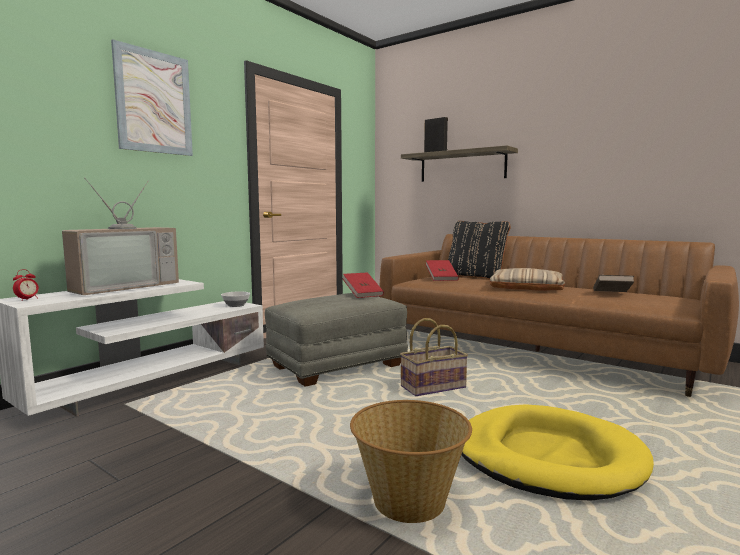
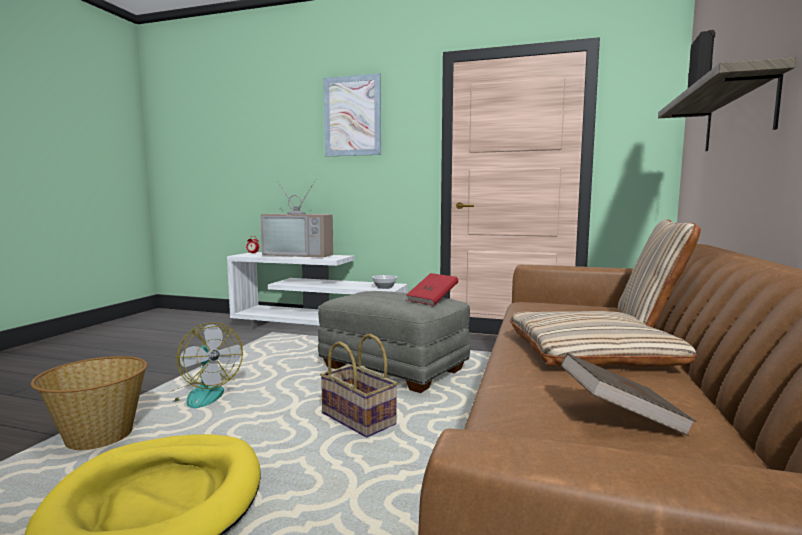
camera: 70 degrees right, 0 degrees up
(326, 447) = (200, 395): none -> fan
(441, 279) = (574, 310): red book -> none
(476, 277) = (650, 323): black pillow -> beige pillow

